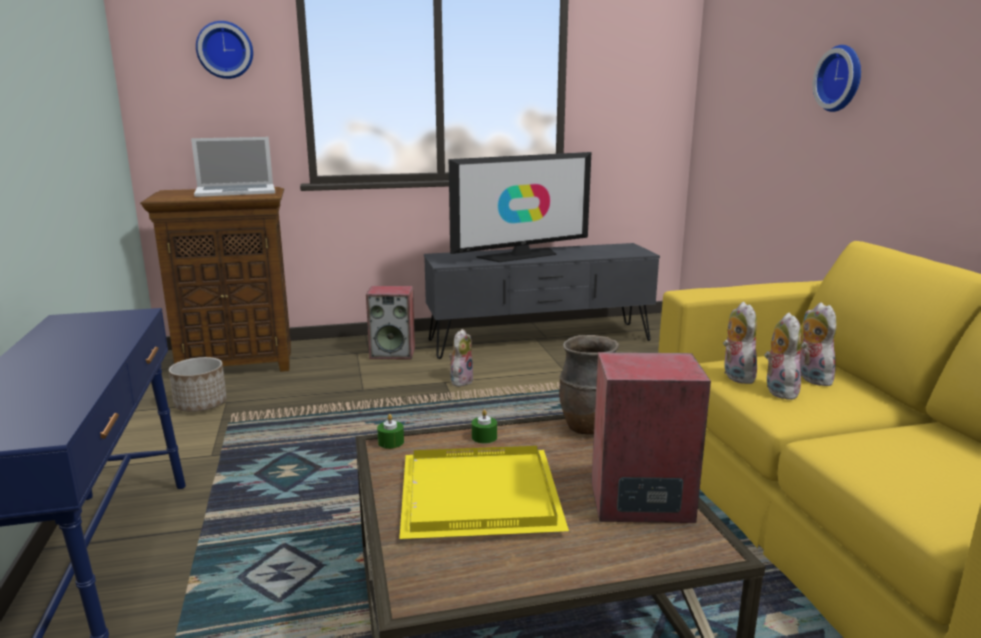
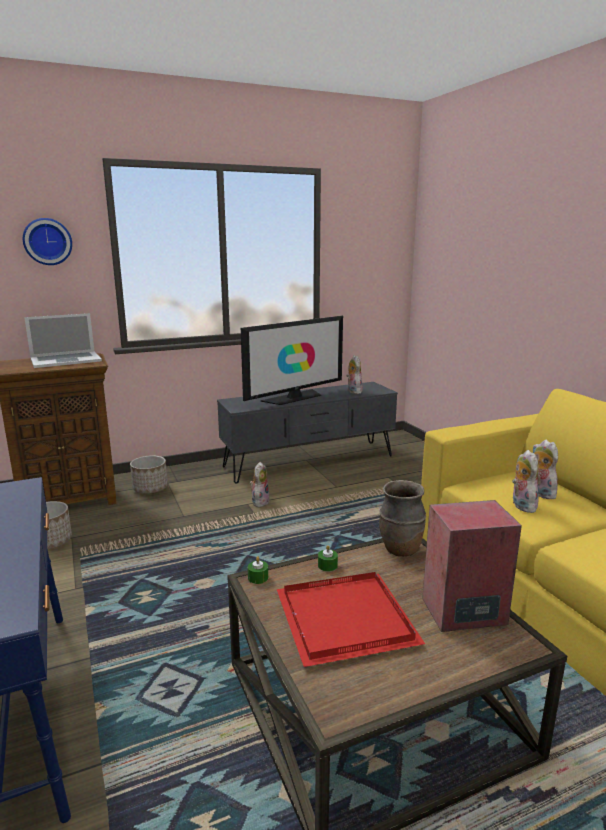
camera: 10 degrees left, 0 degrees up
(334, 357) = (150, 488): none -> planter
(393, 353) = (197, 481): speaker -> none
(476, 494) = (342, 618): yellow tray -> red tray
(735, 376) = (487, 495): plush toy -> plush toy (353, 391)
(841, 78) = (532, 267): wall clock -> none

